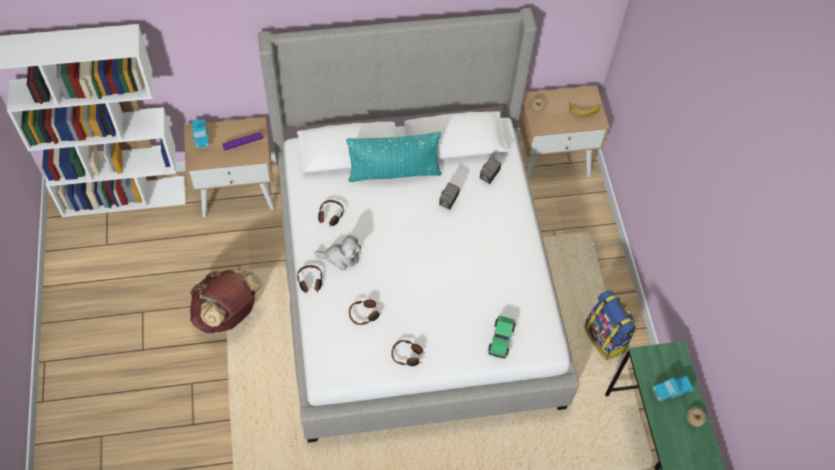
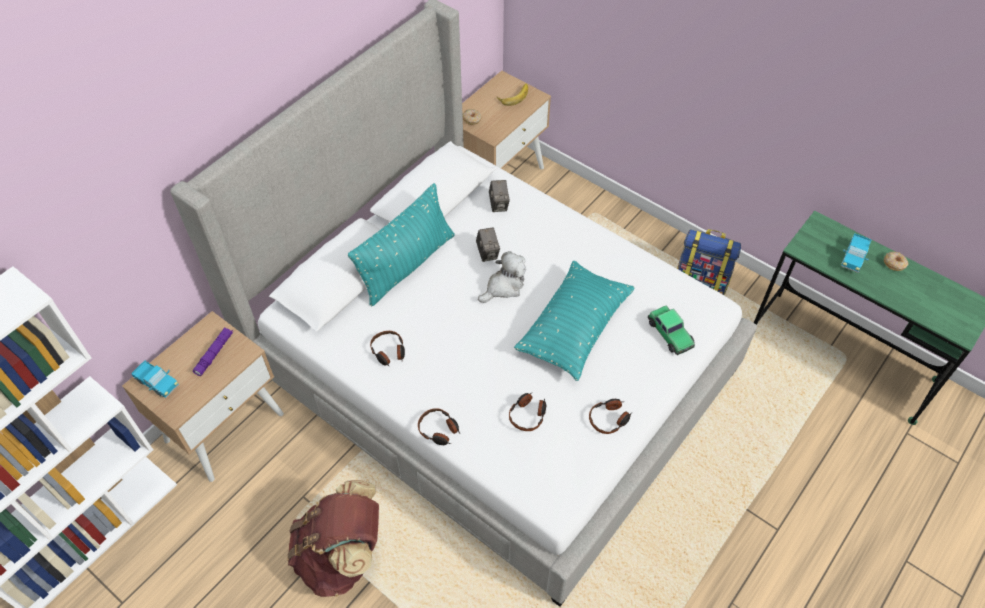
camera: 40 degrees left, 5 degrees down
(341, 257) = (444, 381): plush toy -> plush toy (504, 286)
(448, 288) = (574, 328): none -> turquoise pillow

